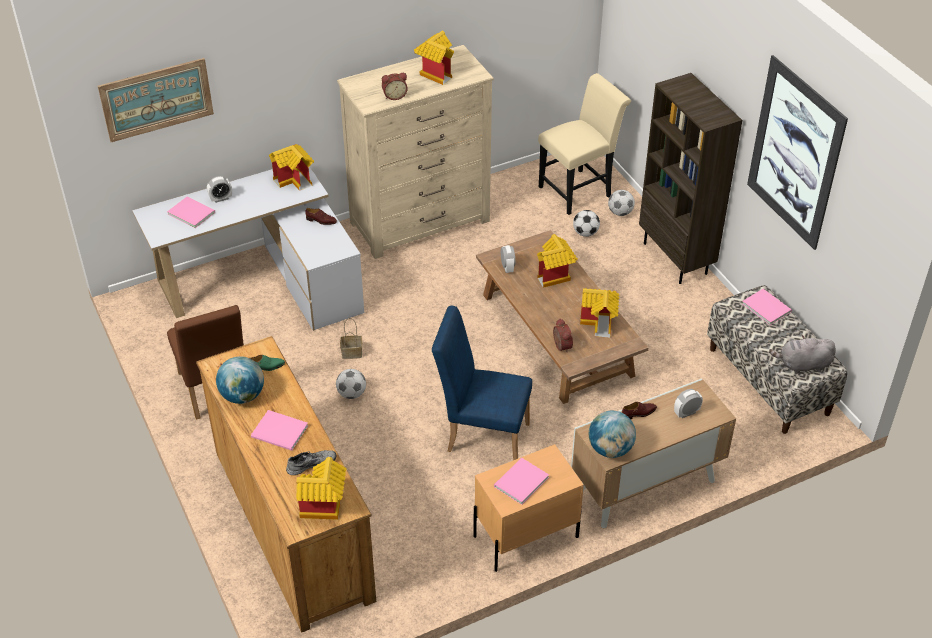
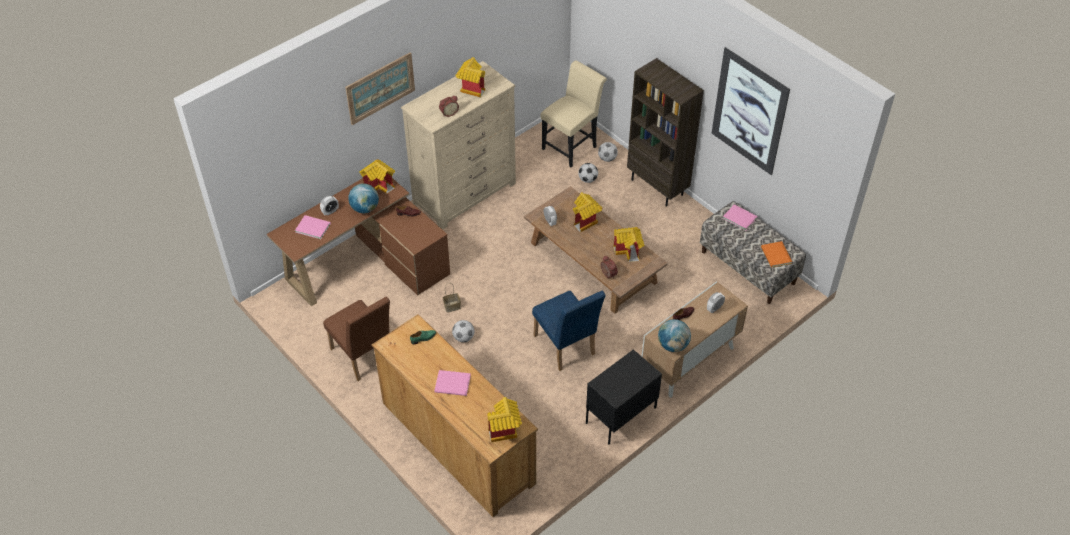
camera: 15 degrees left, 5 degrees up
(156, 99) = (280, 151): picture -> picture (380, 88)
(243, 396) = (416, 363): globe -> globe (365, 208)
(266, 281) = (367, 264): white desk -> brown desk
(311, 464) = (483, 402): grey shoe -> none
(482, 434) = (566, 348): blue chair -> blue chair turned 120 degrees counterclockwise
(519, 482) = (619, 381): pink book -> none
(525, 536) = (620, 415): beige nightstand -> black nightstand
(802, 365) = (775, 256): grey plush toy -> orange book

